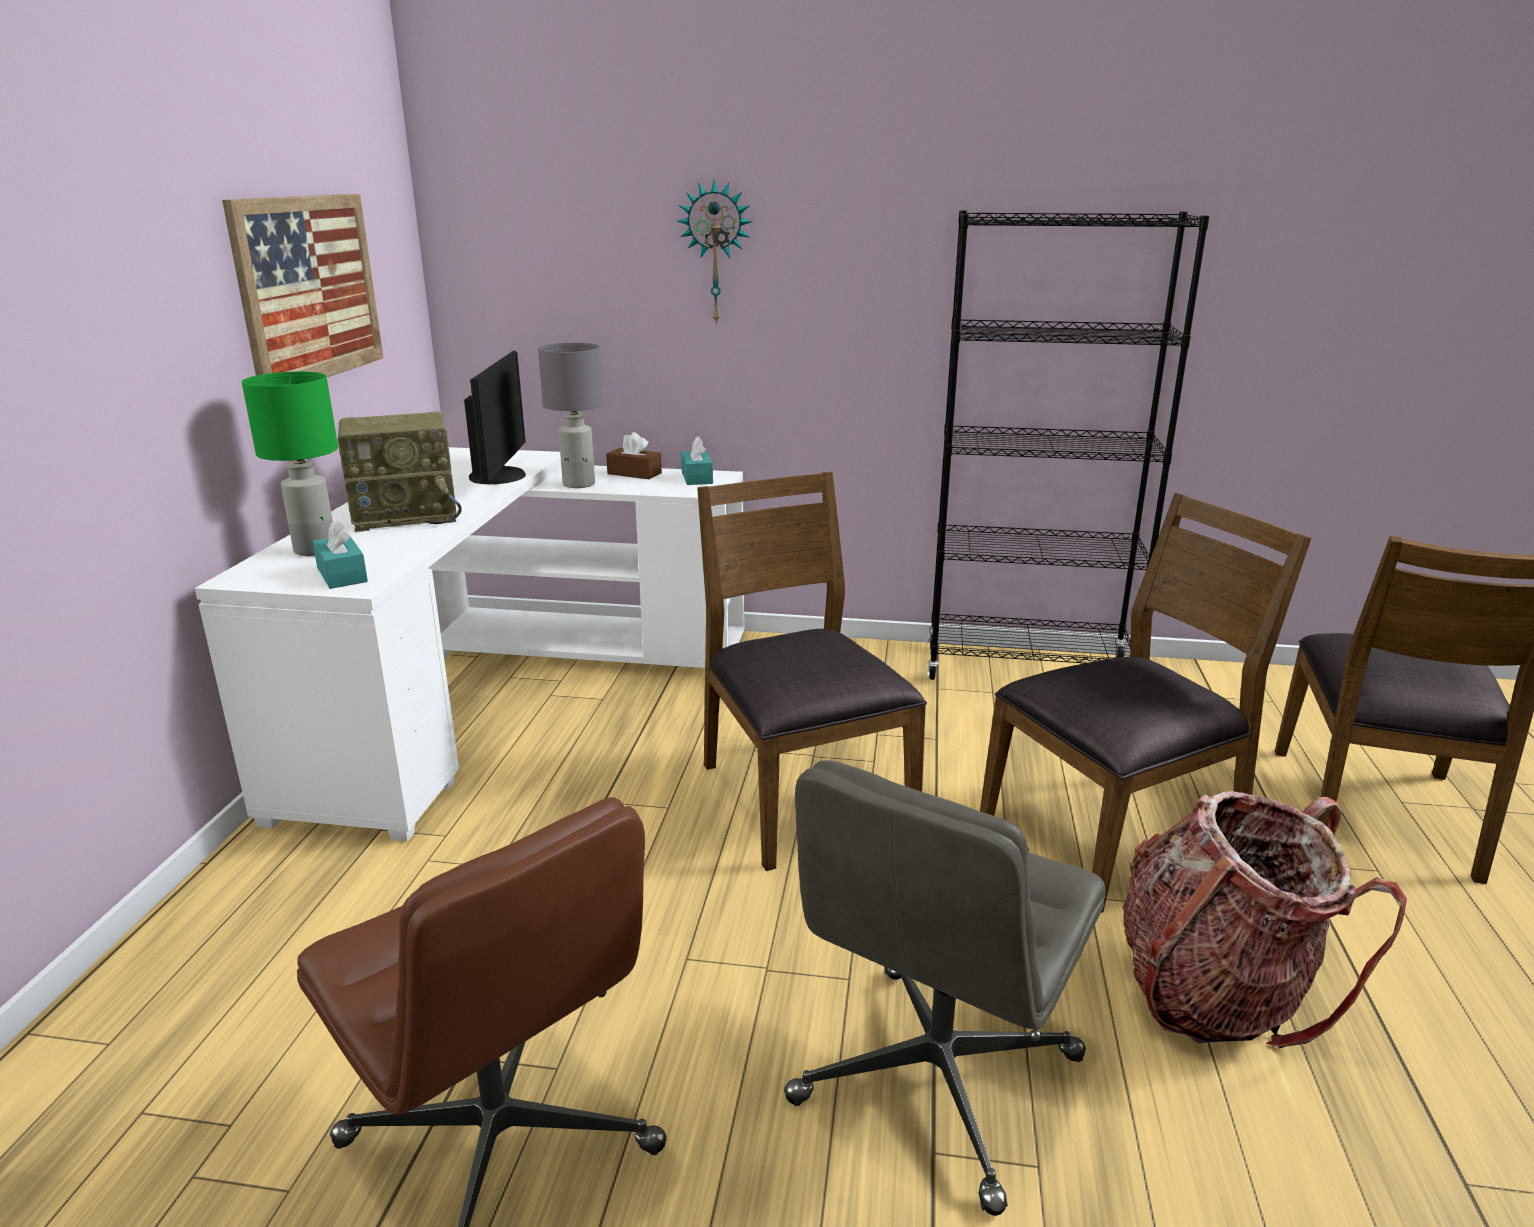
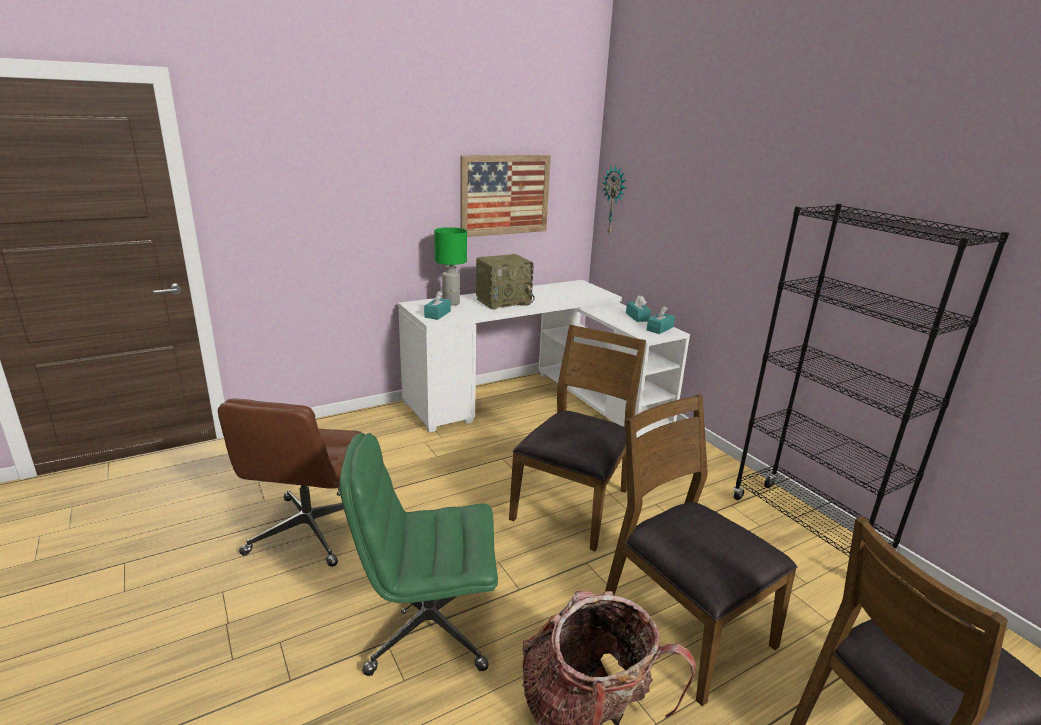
camera: 50 degrees right, 0 degrees up
(407, 514) = (504, 301): radio -> radio turned 60 degrees counterclockwise
(500, 476) = (569, 298): monitor -> none
(580, 484) = (603, 313): grey table lamp -> none
(634, 473) = (637, 317): brown tissue box -> turquoise tissue box
(716, 253) = (707, 206): wall clock -> wall clock (614, 200)
(936, 1082) = (427, 627): grey office chair -> green office chair
(1114, 835) = (684, 624): brown chair -> brown chair turned 150 degrees counterclockwise

